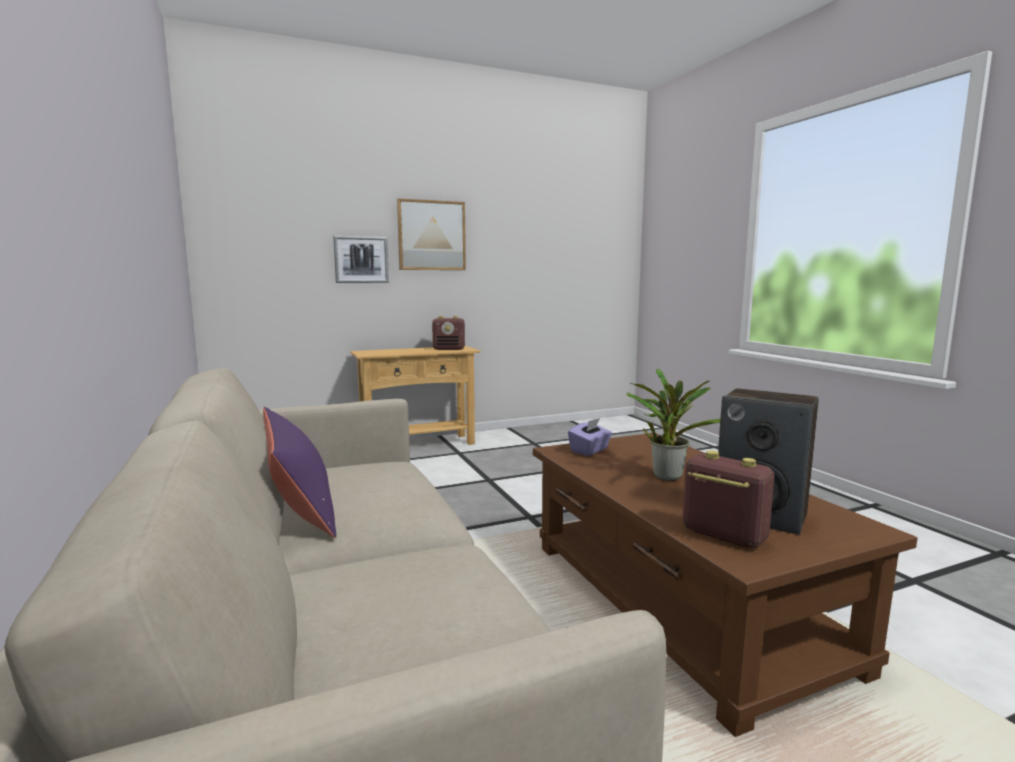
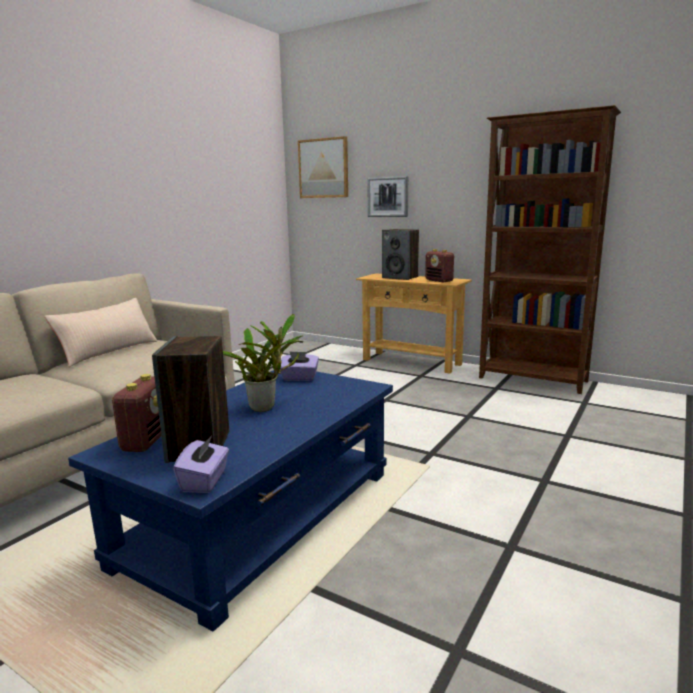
camera: 55 degrees right, 5 degrees up
(298, 504) = (108, 352): purple pillow -> beige pillow
(400, 351) = (400, 277): none -> speaker
(431, 235) = (447, 171): picture -> picture (323, 168)
(539, 431) = (533, 380): none -> brown bookcase
(678, 601) = (263, 516): brown coffee table -> blue coffee table
(855, 525) = (205, 481): none -> purple tissue box

